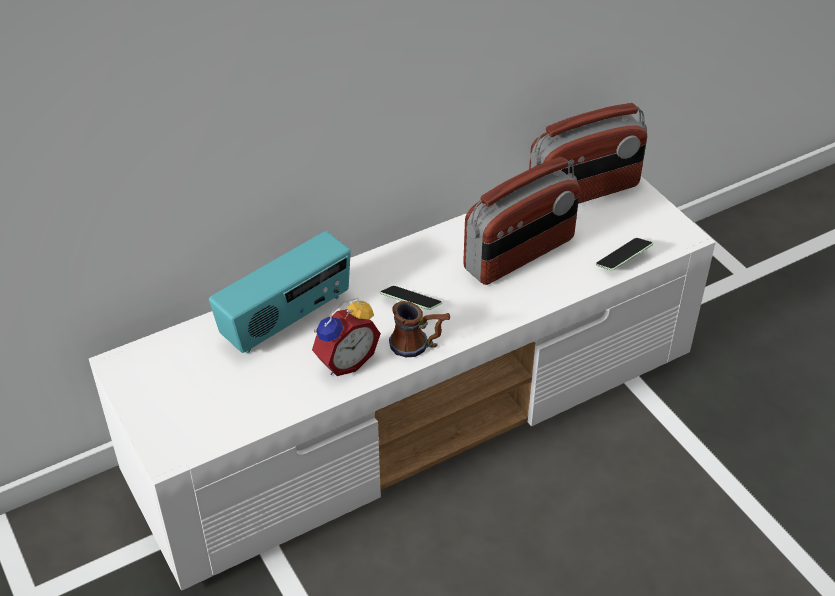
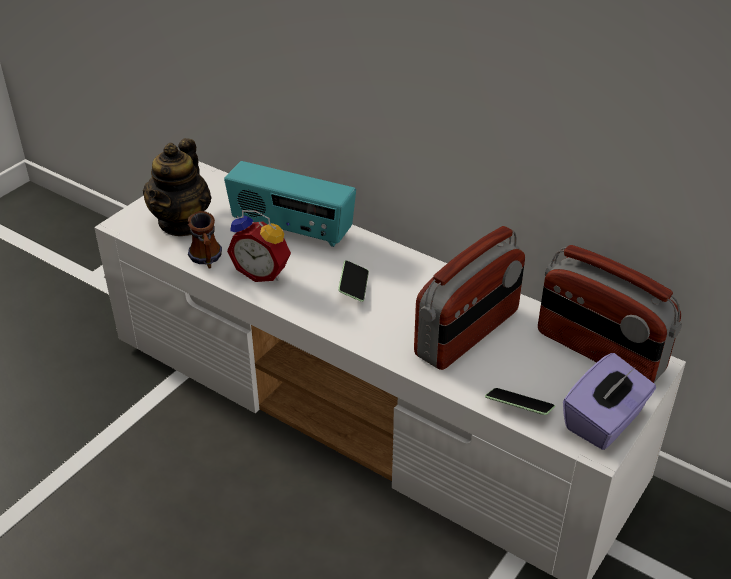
camera: 65 degrees right, 5 degrees down
(208, 402) = (182, 223): none -> teapot
(419, 345) = (306, 306): mug -> mug (207, 260)
(520, 255) = (468, 333): radio -> radio turned 75 degrees counterclockwise
(659, 221) = (604, 421): none -> purple tissue box

